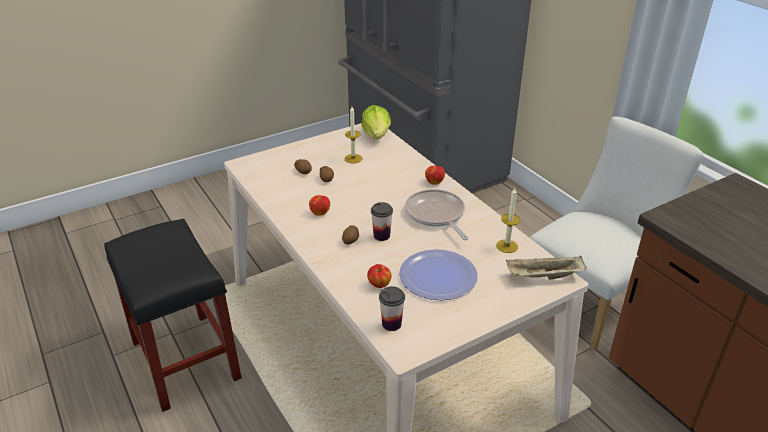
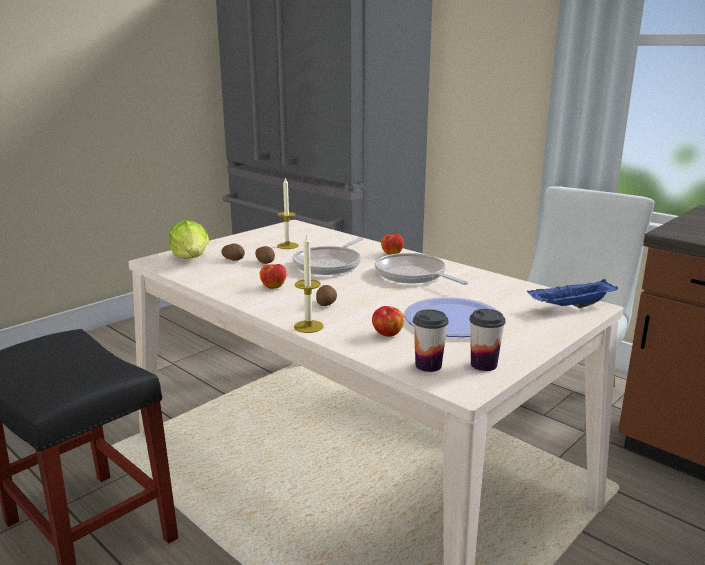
camera: 15 degrees left, 15 degrees down
(376, 190) = (330, 265): none -> frying pan
(377, 135) = (303, 228): lettuce -> lettuce (192, 258)
(381, 236) = (361, 296): cup -> cup (483, 364)
(507, 246) = (510, 289): candle -> candle (308, 326)
(543, 277) = (571, 307): beige tray -> blue tray

